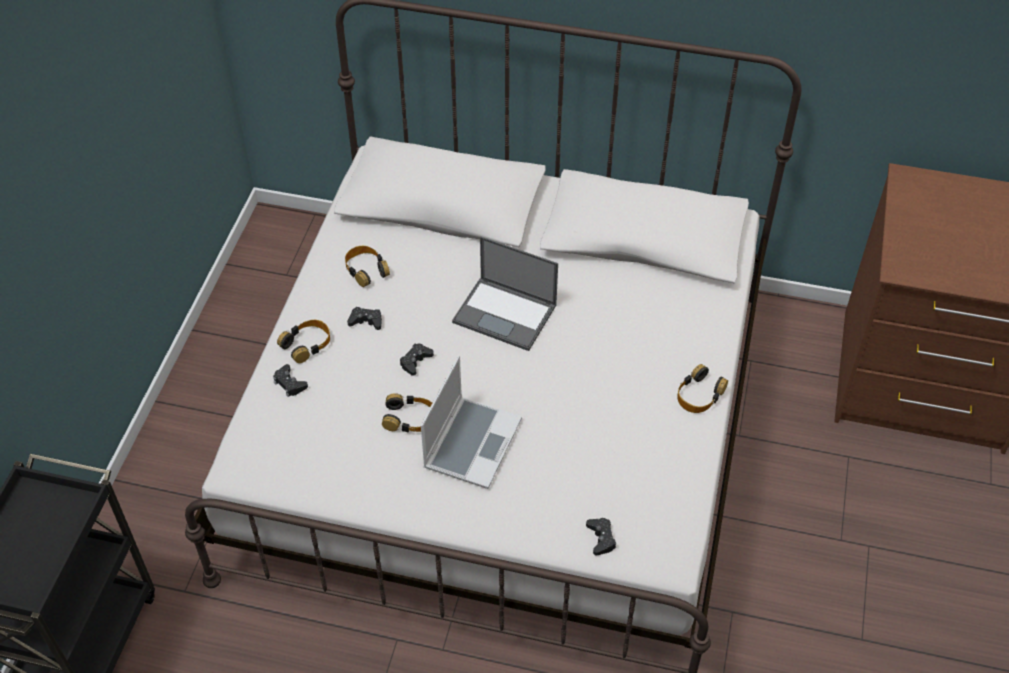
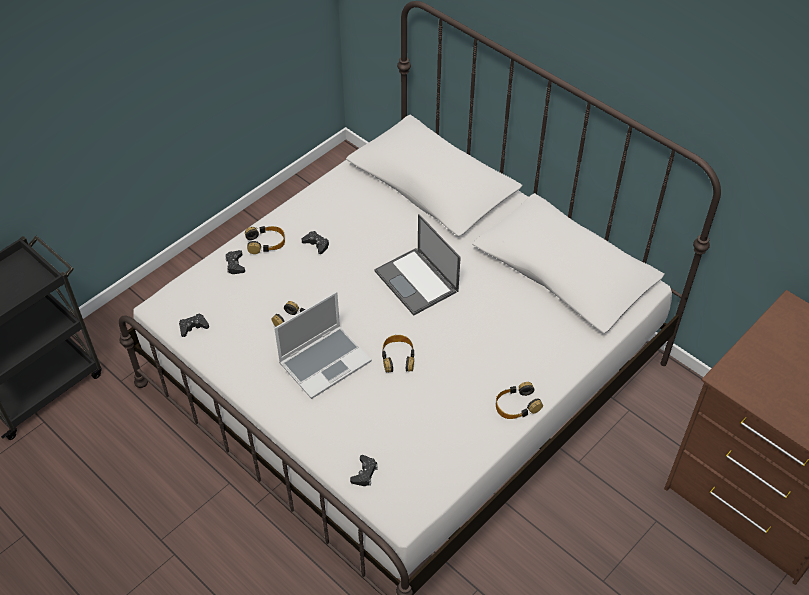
camera: 30 degrees right, 0 degrees up
(366, 269) = (342, 208): headphones -> headphones (398, 357)
(415, 361) = (329, 287): black game controller -> black game controller (193, 327)

